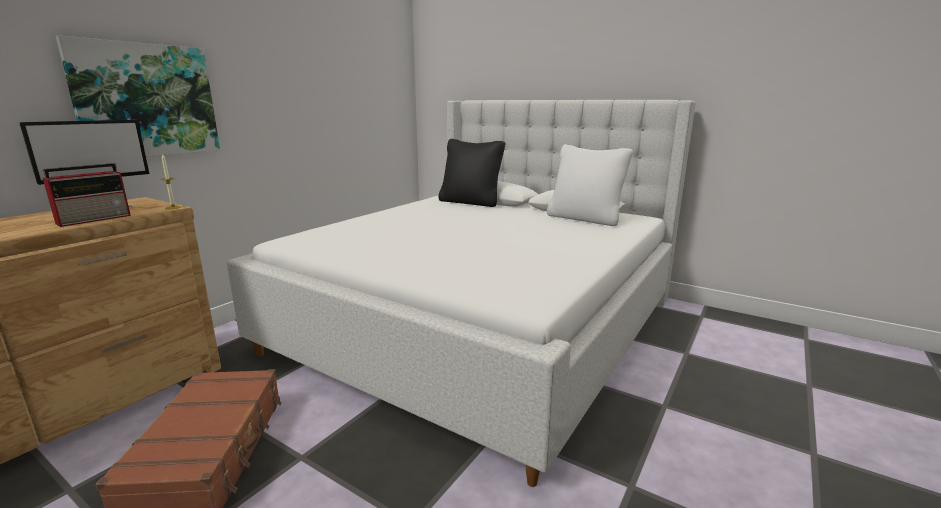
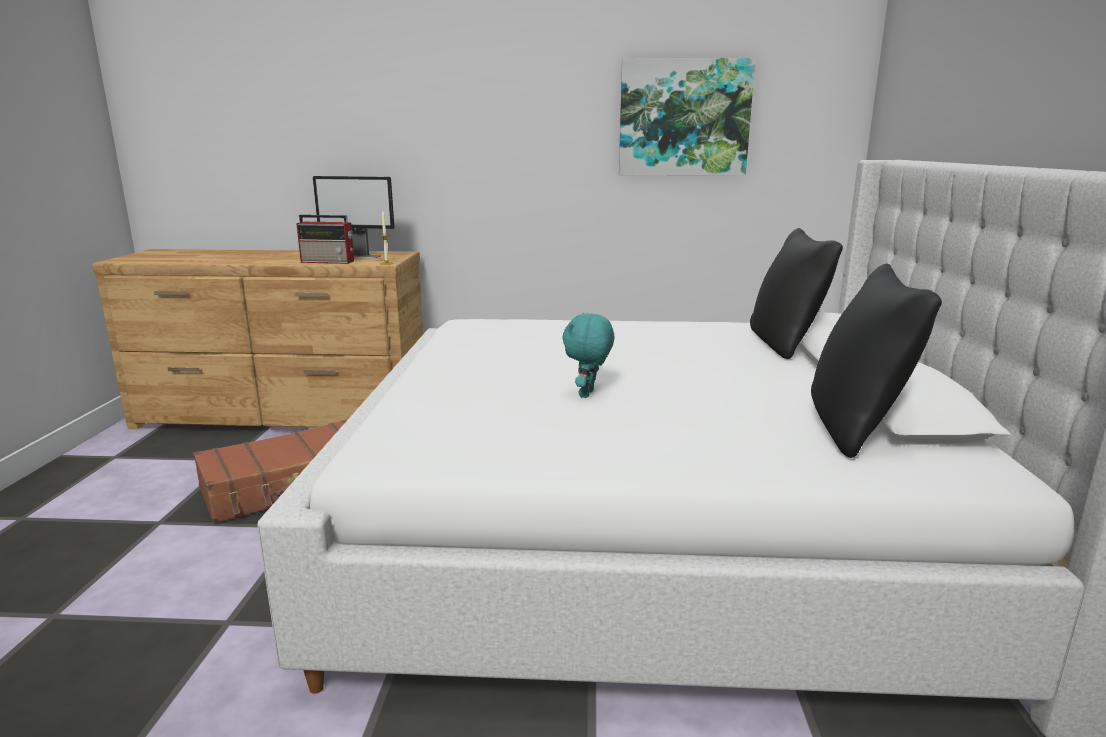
camera: 60 degrees right, 0 degrees up
(147, 100) = (436, 157): picture -> picture (684, 118)
(489, 242) = (588, 394): none -> turquoise plush toy
(585, 219) = (855, 427): white pillow -> black pillow

